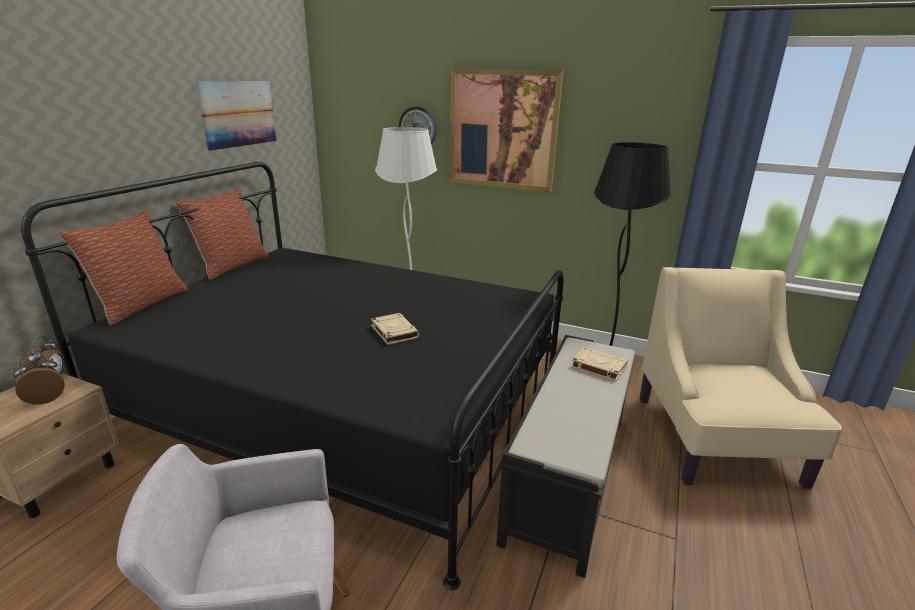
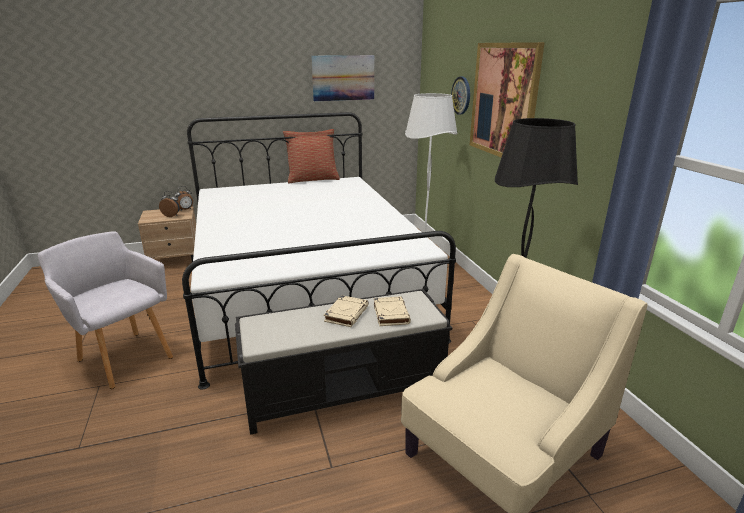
camera: 50 degrees right, 0 degrees up
(140, 305) = (241, 186): pillow -> none
(343, 408) = (305, 287): black bed -> white bed
(394, 332) = (298, 234): beige book -> beige book (346, 313)

